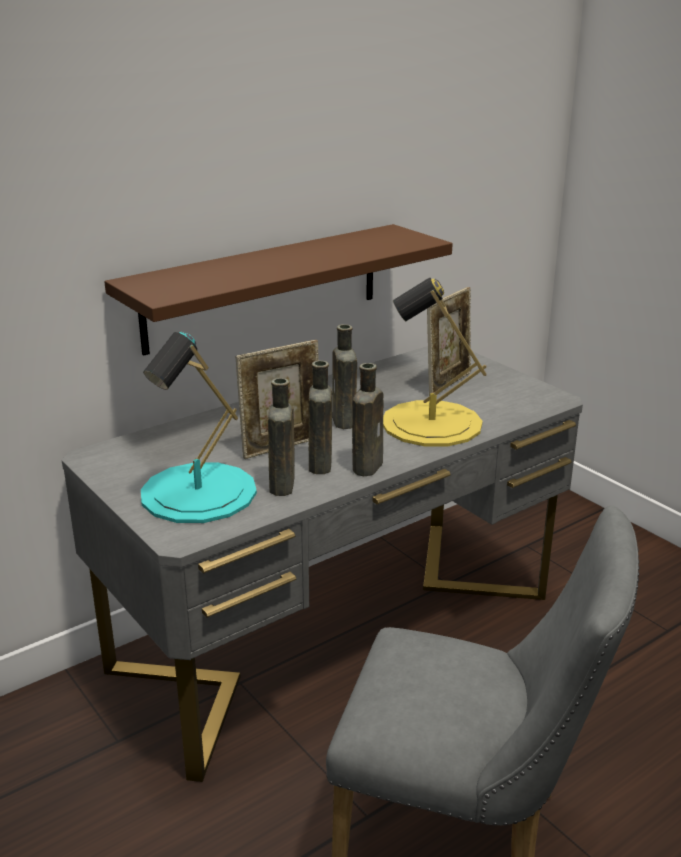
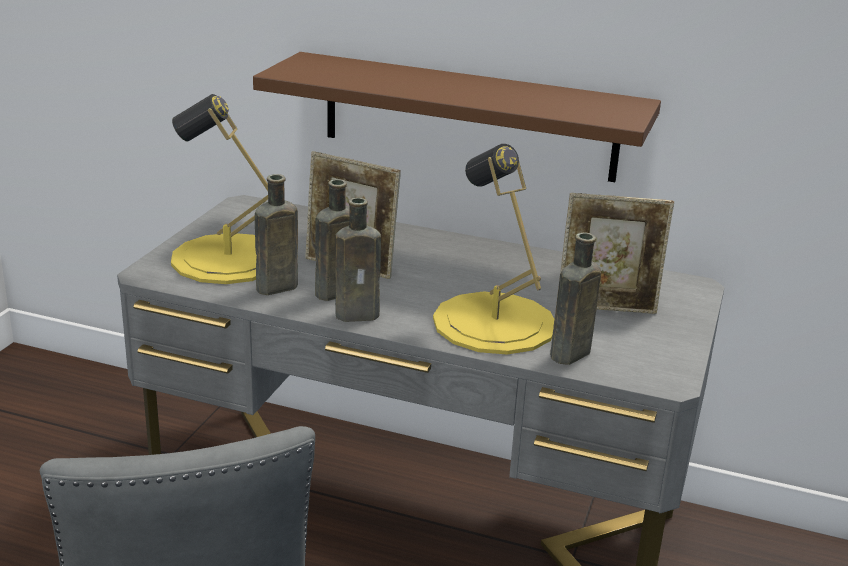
camera: 55 degrees right, 0 degrees up
(199, 493) = (227, 259): turquoise table lamp -> yellow table lamp
(344, 422) = (437, 280): brown bottle -> brown bottle (568, 355)

